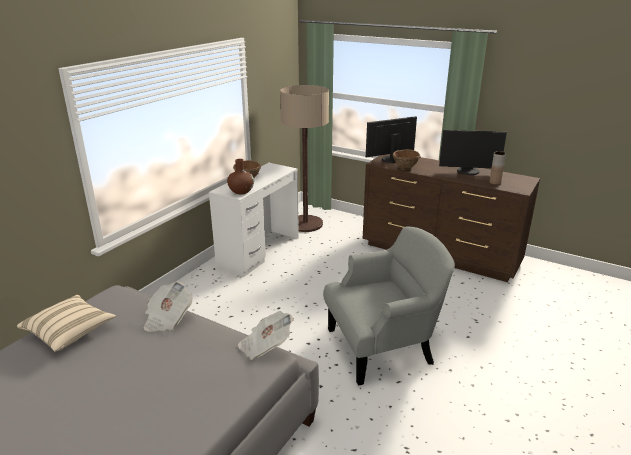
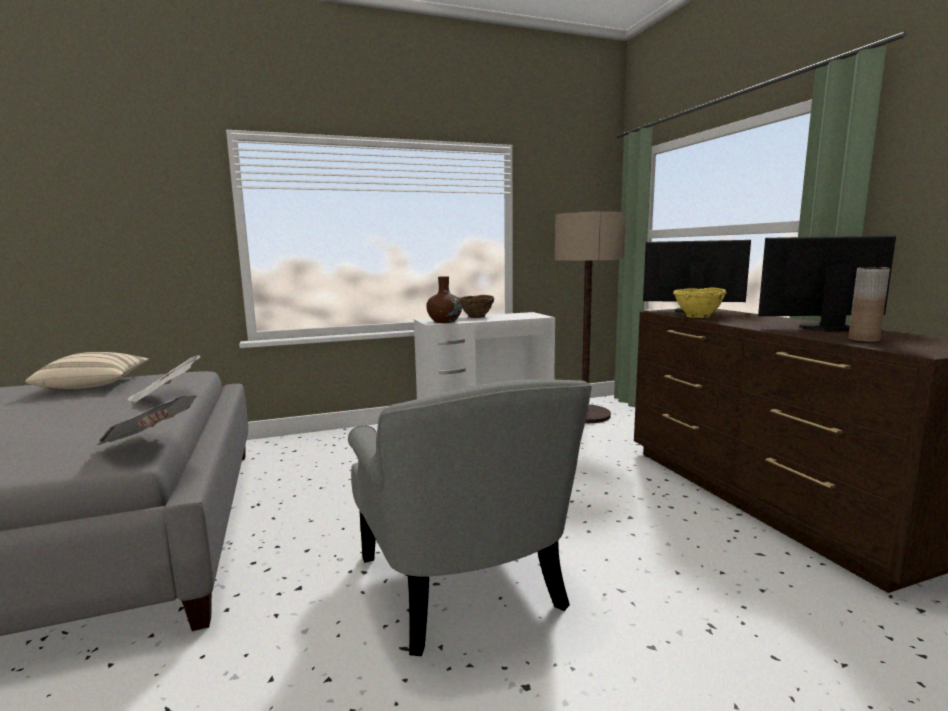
camera: 40 degrees right, 15 degrees down
(382, 347) = (465, 582): grey armchair -> grey armchair turned 45 degrees clockwise
(405, 168) = (698, 317): brown bowl -> yellow bowl
(468, 172) = (823, 328): monitor -> monitor turned 135 degrees clockwise

